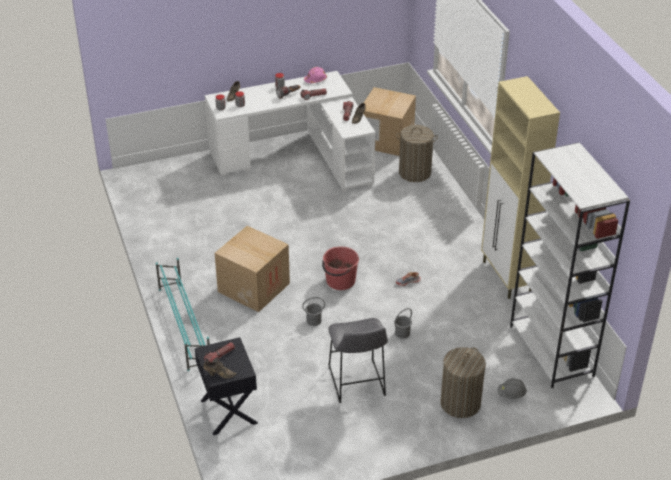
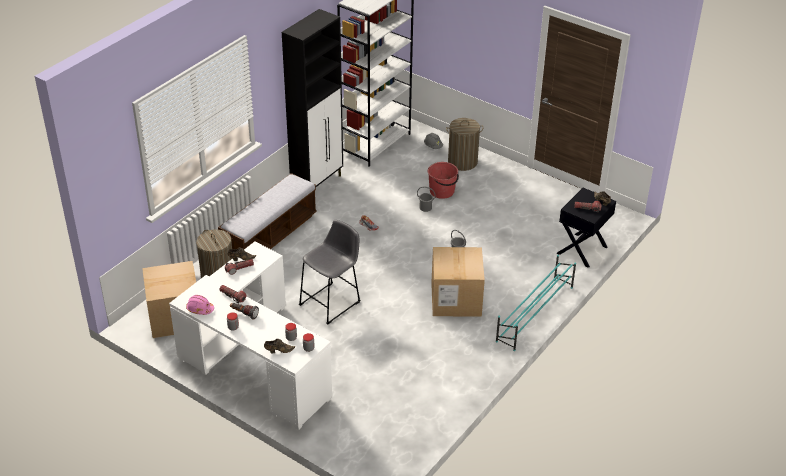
camera: 125 degrees left, 0 degrees up
(340, 281) = (401, 259): red bucket -> red bucket (442, 191)
(357, 383) = (494, 208): grey stool -> grey stool (332, 302)
(447, 218) = (270, 236): none -> bench
(507, 278) = (317, 184): beige cabinet -> black cabinet

